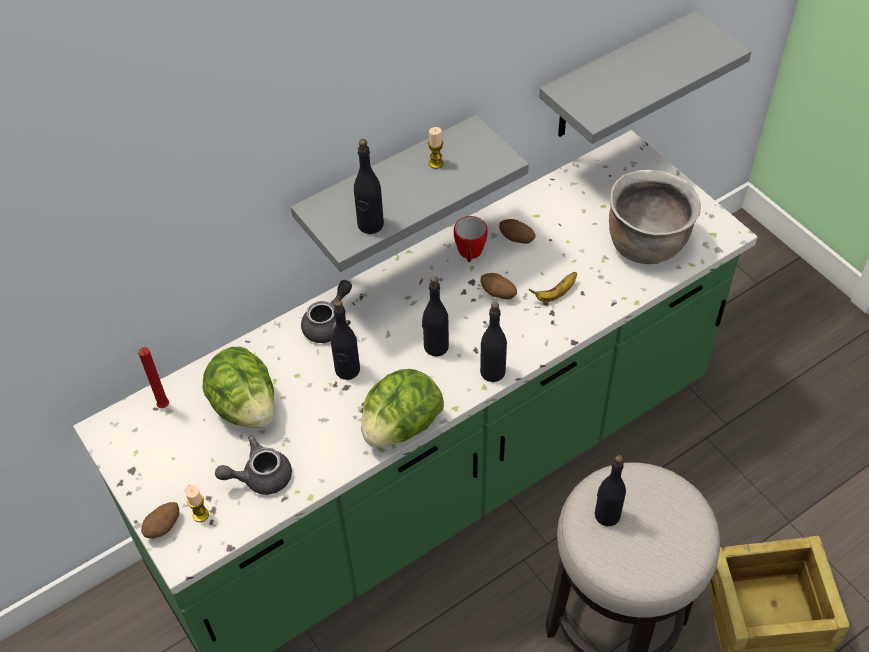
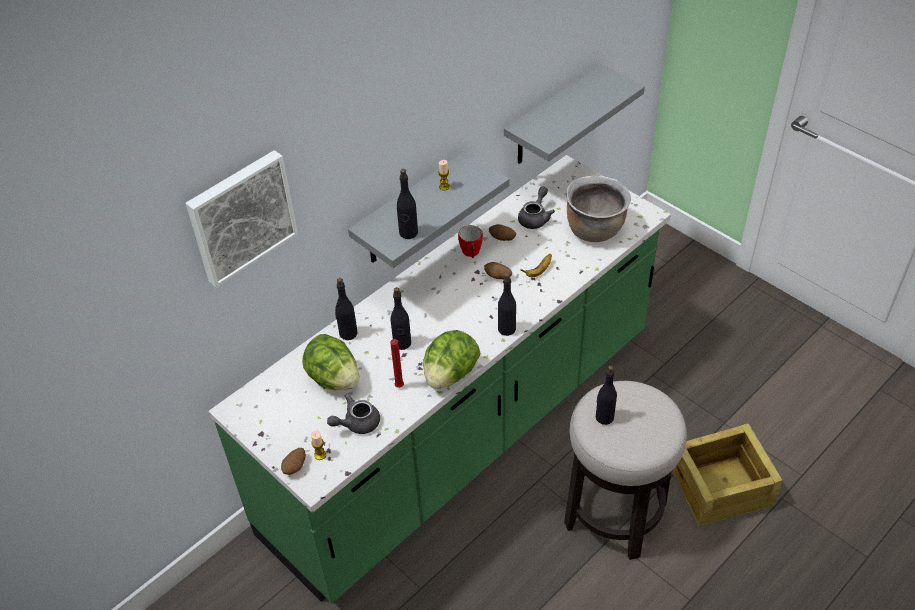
camera: 10 degrees left, 5 degrees down
(118, 181) = (241, 216): none -> picture
(163, 407) = (272, 388): red candle -> red candle (399, 387)
(329, 324) = (381, 314): grey teapot -> grey teapot (535, 218)
(436, 346) = (462, 318): black bottle -> black bottle (348, 333)

